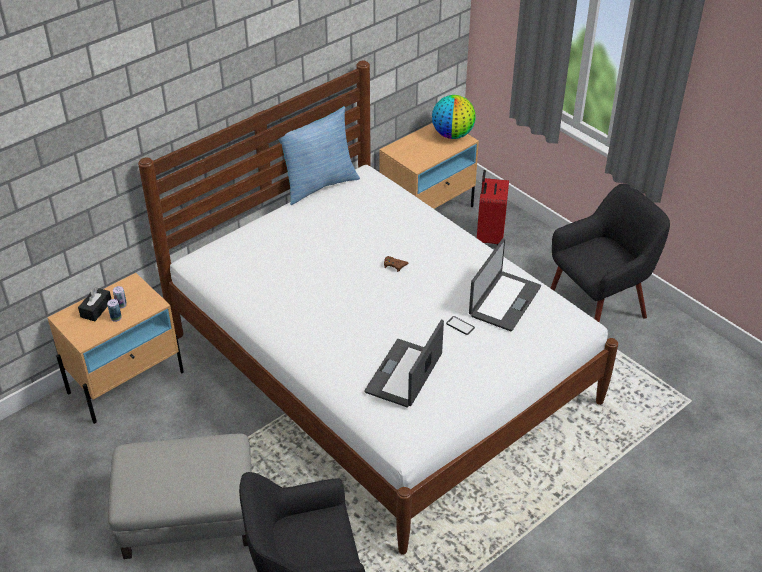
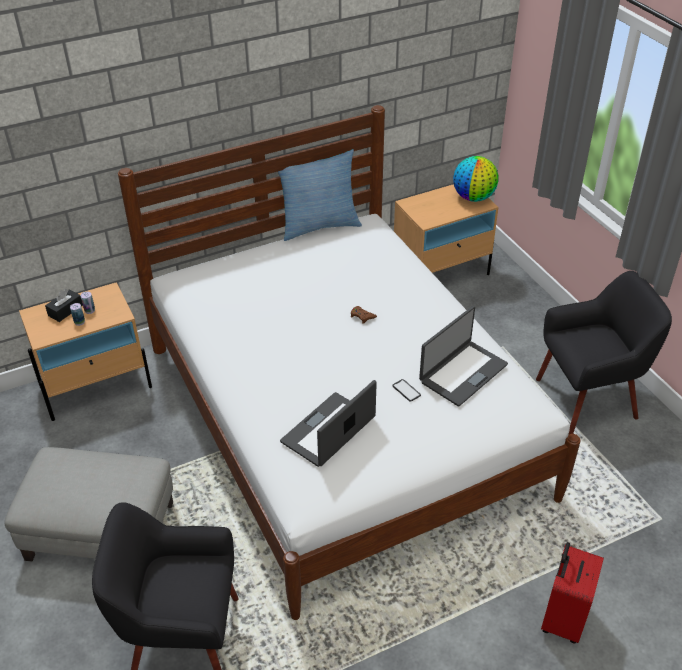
camera: 15 degrees right, 0 degrees up
(489, 237) = (495, 307): red suitcase -> red suitcase (562, 618)

